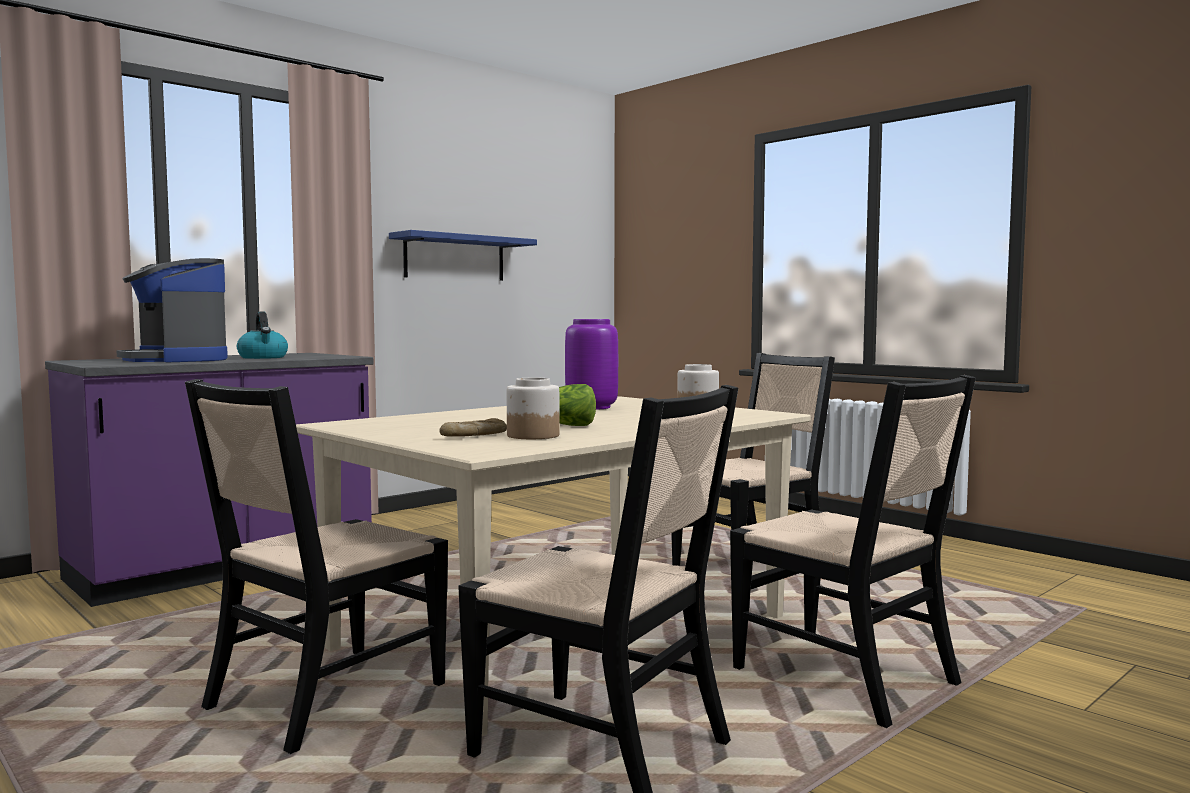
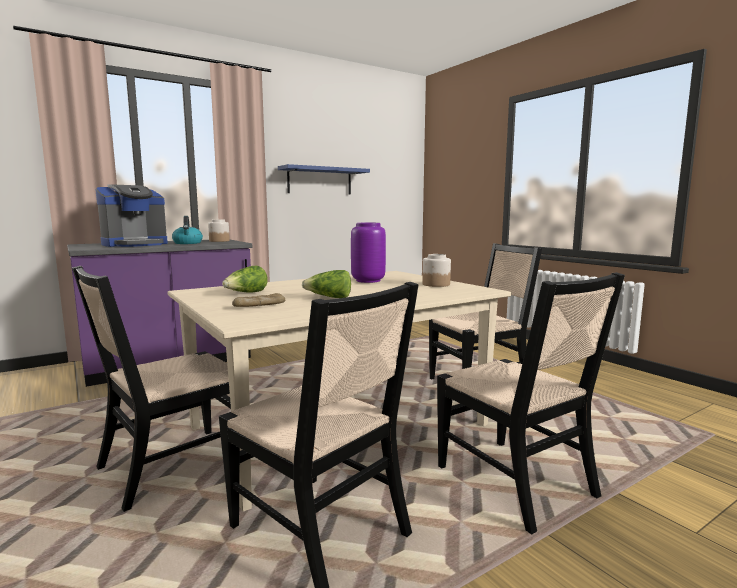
camera: 10 degrees right, 5 degrees up
(175, 359) = (135, 244): coffee machine -> coffee machine turned 105 degrees counterclockwise
(428, 424) = (246, 293): none -> lettuce
(532, 435) = (297, 307): jar -> jar (219, 241)

